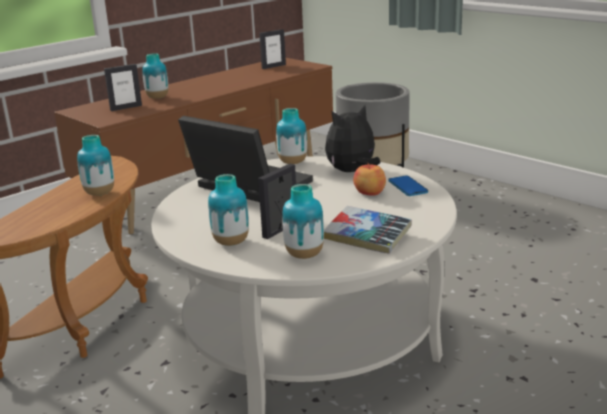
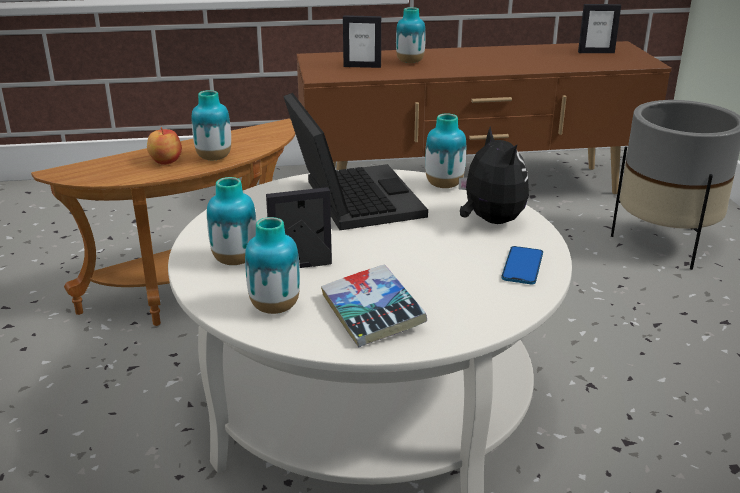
camera: 35 degrees right, 5 degrees up
(352, 172) = (490, 221): plush toy -> plush toy turned 60 degrees clockwise
(369, 193) = (465, 257): apple -> apple (165, 161)

